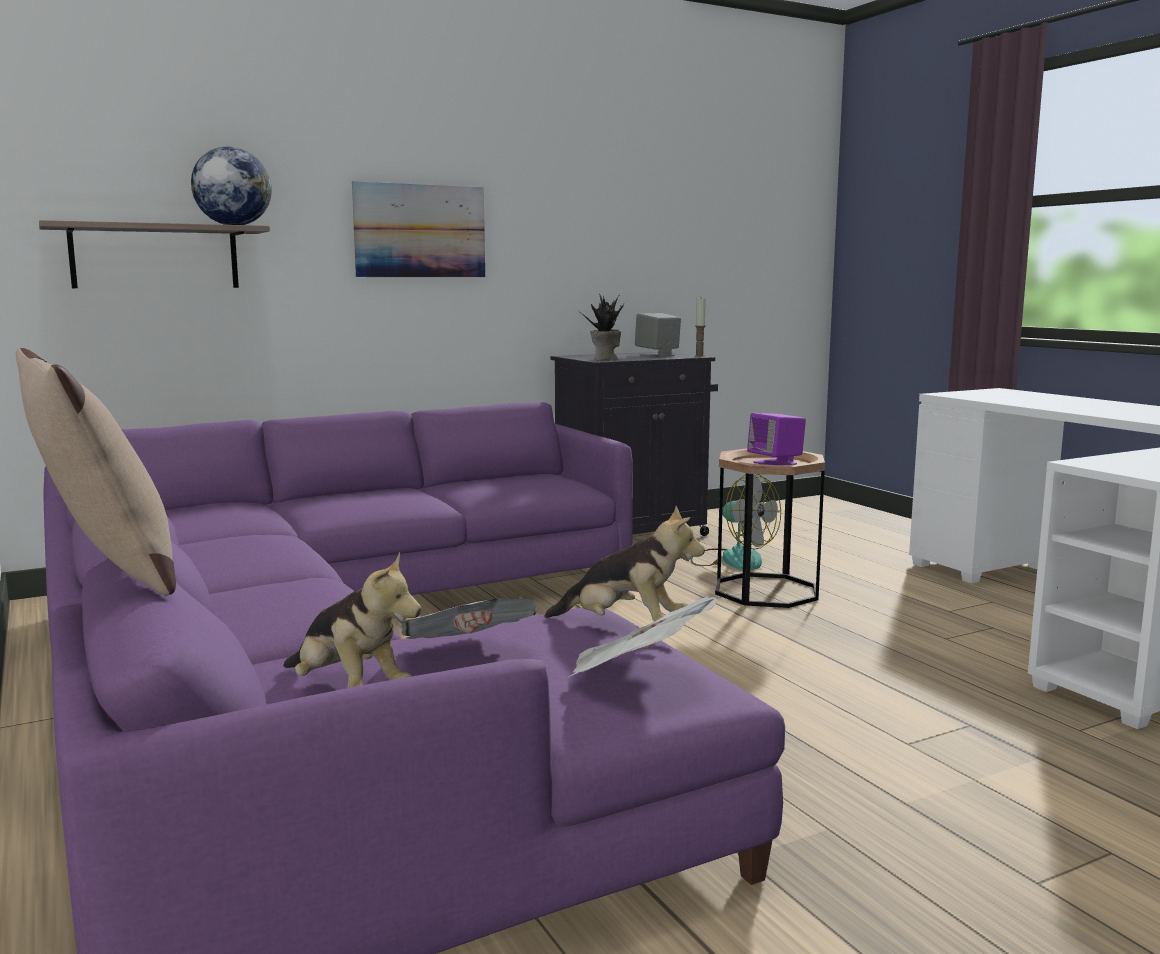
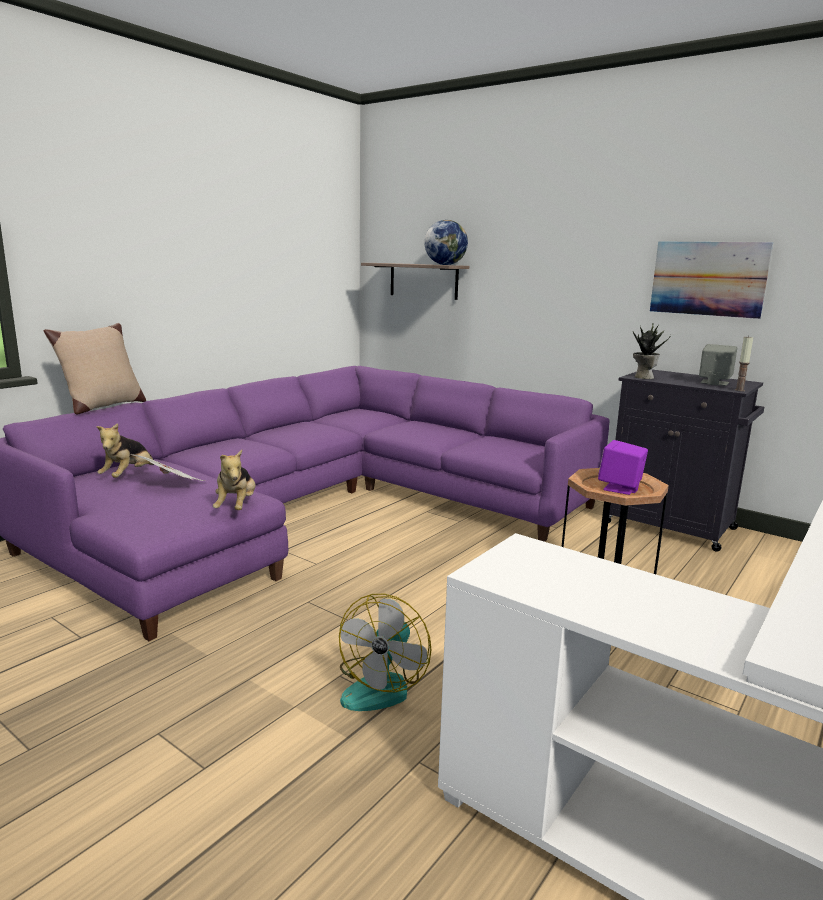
camera: 65 degrees right, 5 degrees up
(420, 231) = (562, 268): picture -> picture (708, 278)
(637, 674) = (154, 515): newspaper -> none
(732, 559) = (667, 570): fan -> fan (382, 685)

